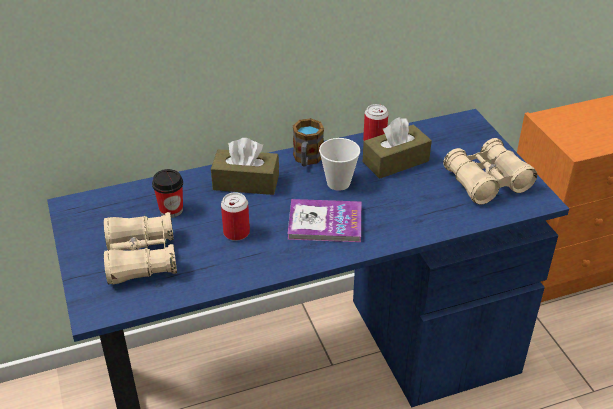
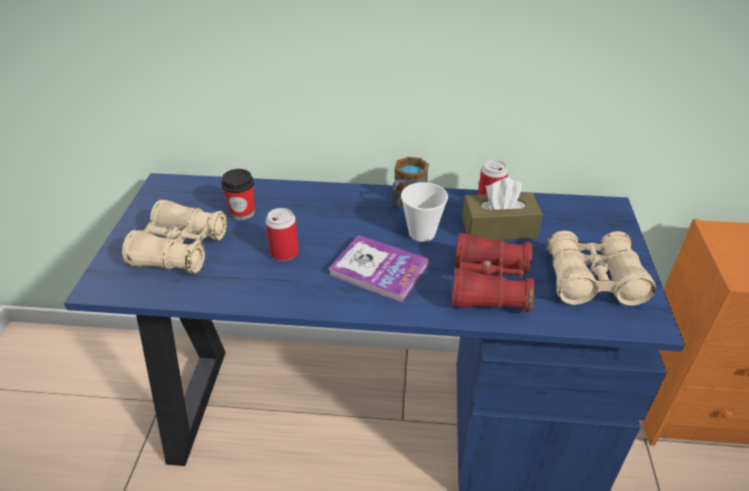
camera: 25 degrees right, 0 degrees up
(246, 182) = (330, 206): brown tissue box -> none
(416, 208) = (489, 285): none -> red binoculars

